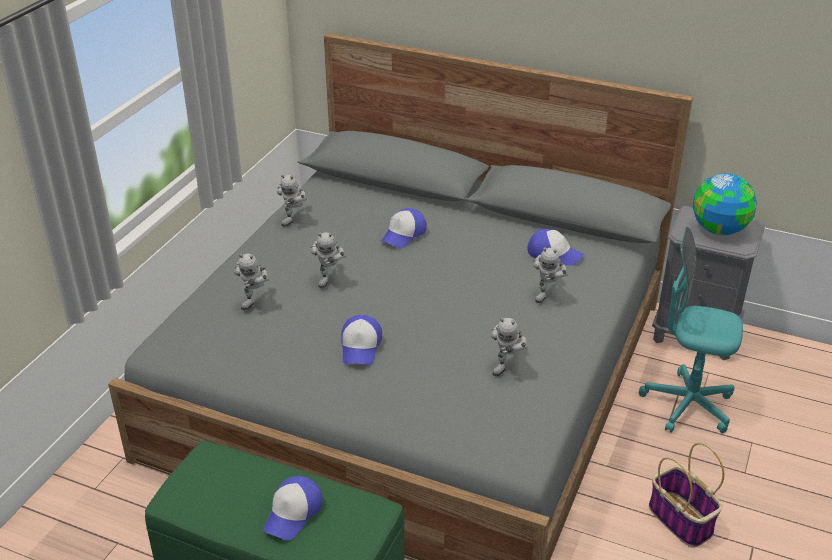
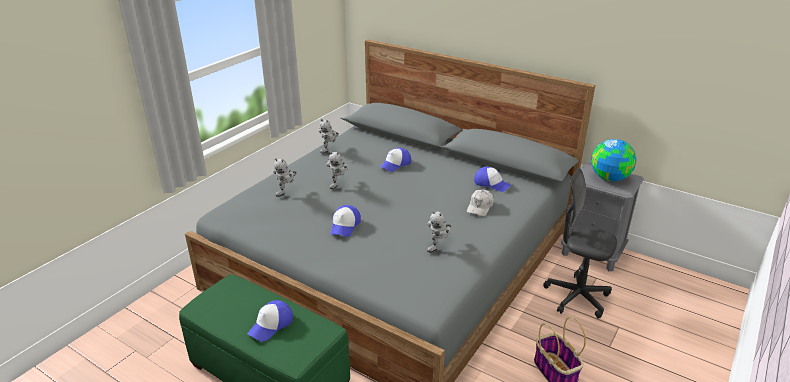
camera: 10 degrees right, 5 degrees down
(547, 294) = (480, 207): toy robot -> white cap
(687, 405) = (576, 297): turquoise office chair -> grey office chair

